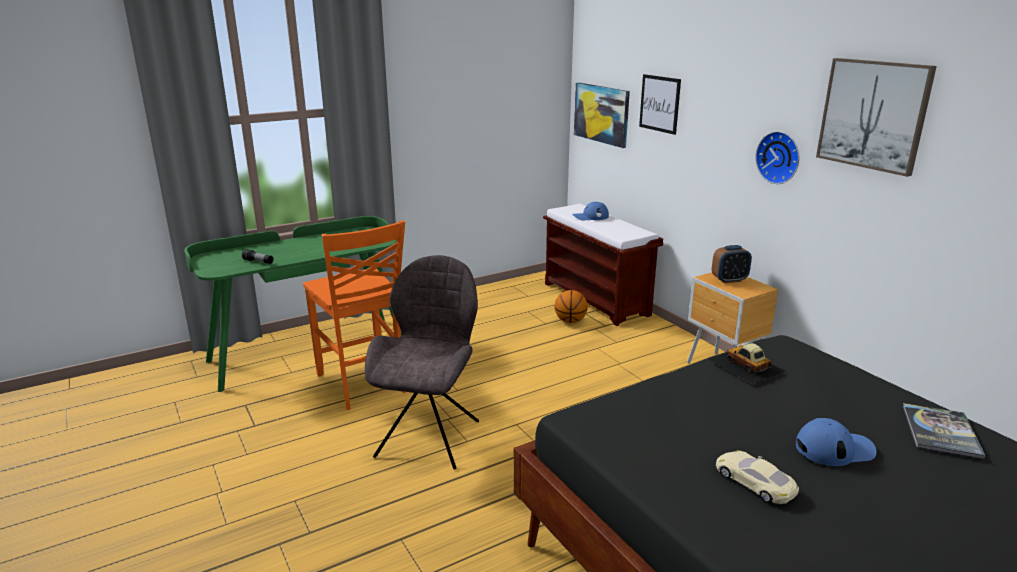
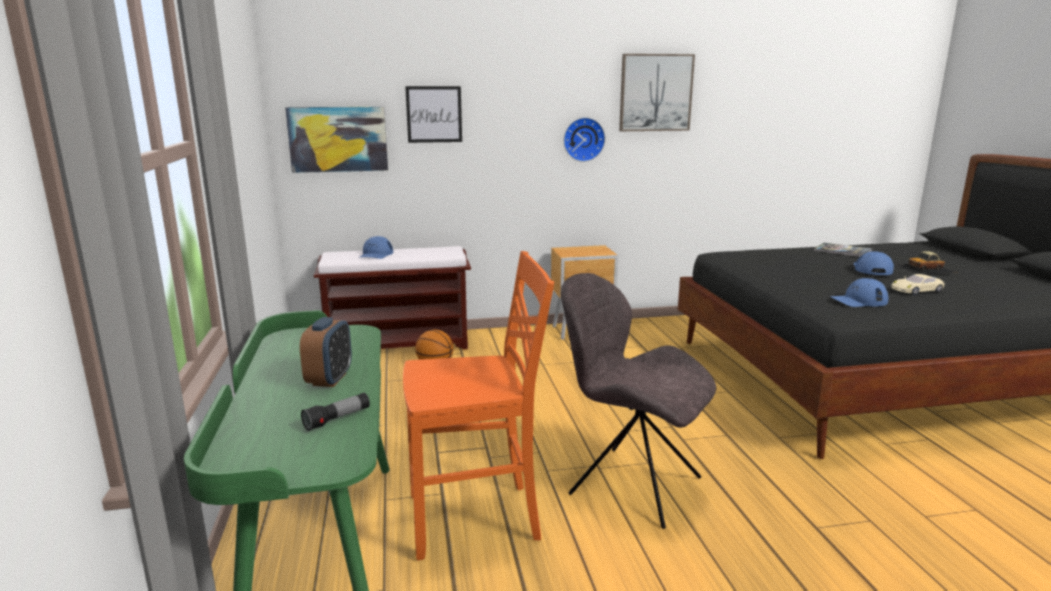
camera: 70 degrees left, 5 degrees down
(649, 430) = (858, 301): none -> blue cap
(729, 280) = (577, 251): alarm clock -> alarm clock (329, 379)
(746, 365) = (761, 264): toy car -> toy car (925, 268)

